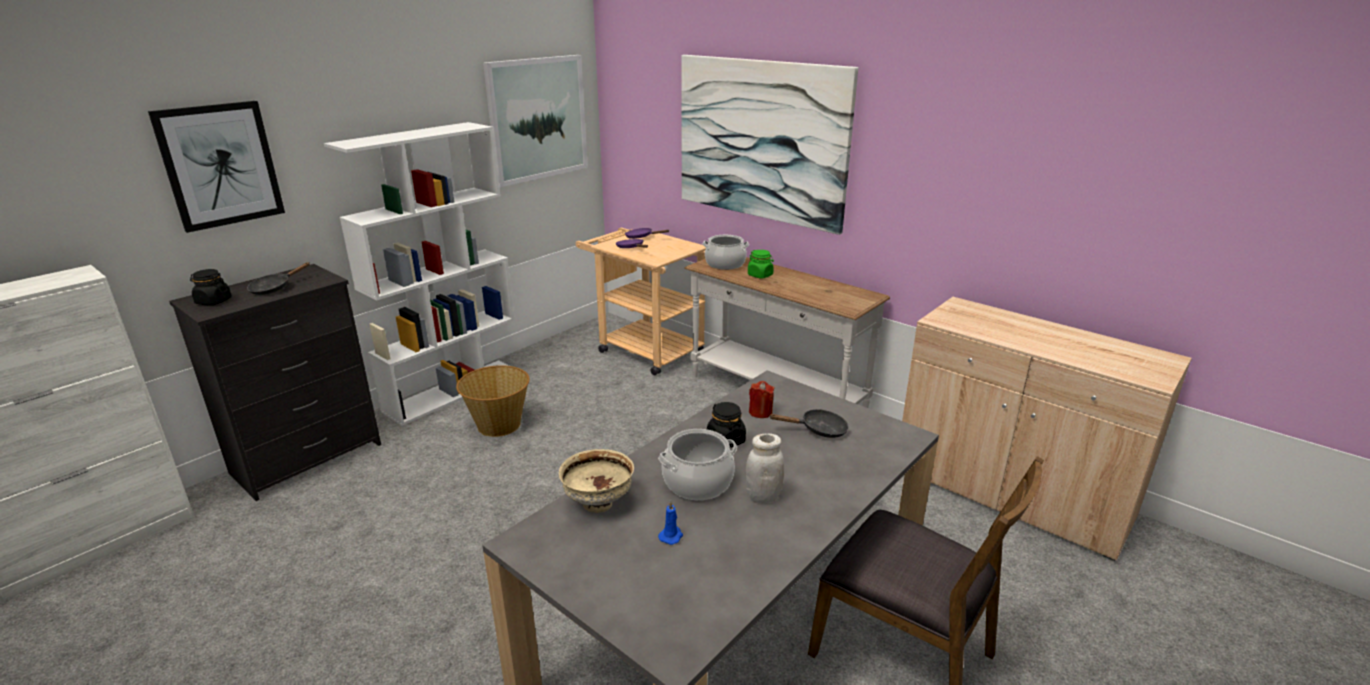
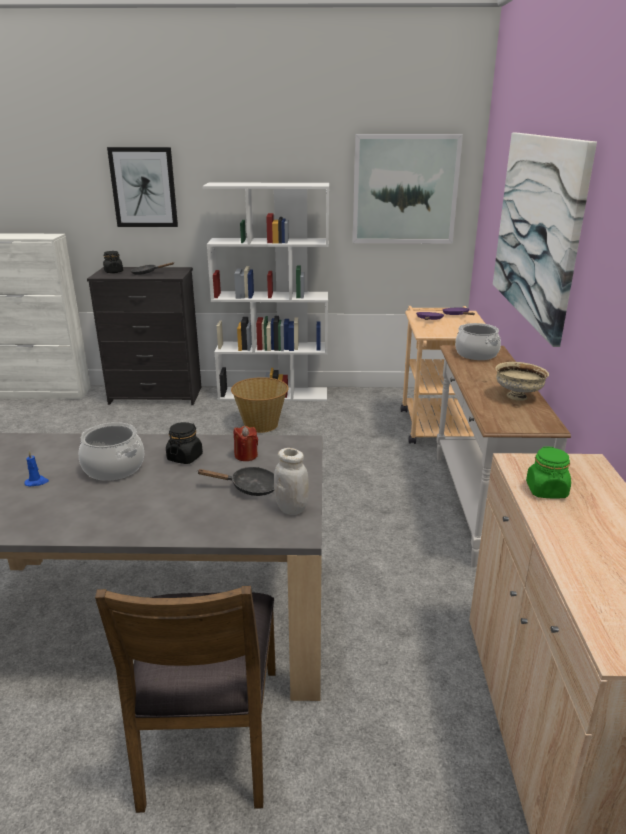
camera: 50 degrees right, 0 degrees up
(598, 503) = (56, 446): beige bowl -> beige bowl (517, 396)
(760, 275) = (484, 372): green jar -> green jar (546, 491)
(763, 496) = (119, 497): white jar -> white jar (291, 509)
(818, 430) = (249, 487): black frying pan -> black frying pan turned 45 degrees counterclockwise

